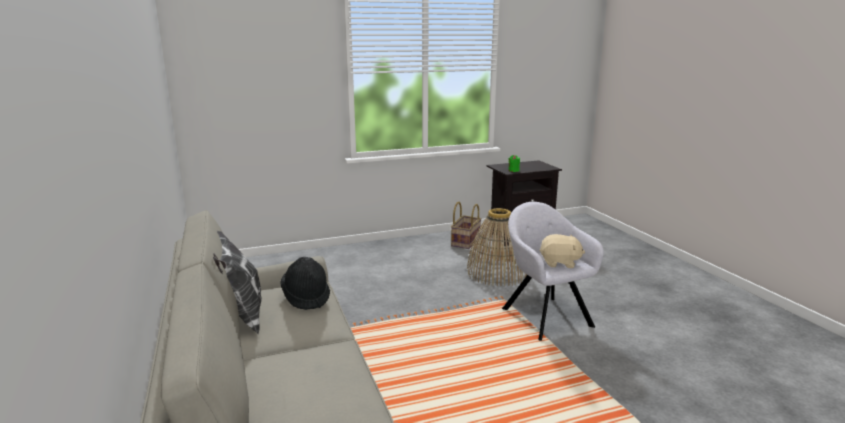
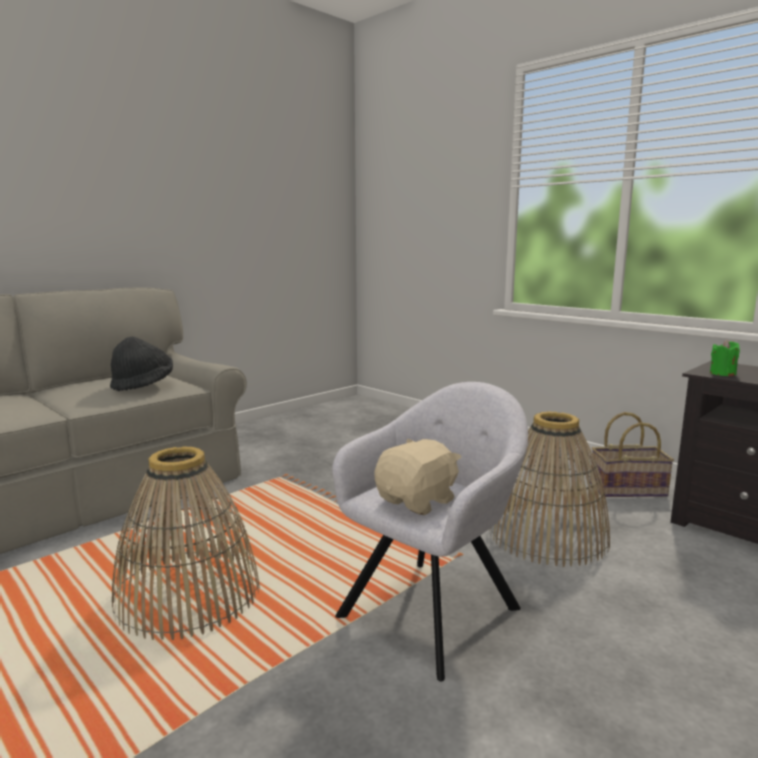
camera: 65 degrees right, 5 degrees down
(241, 317) = (97, 378): pillow -> none
(494, 382) = (188, 594): none -> basket
(560, 263) = (417, 501): beige plush toy -> beige plush toy turned 120 degrees counterclockwise

